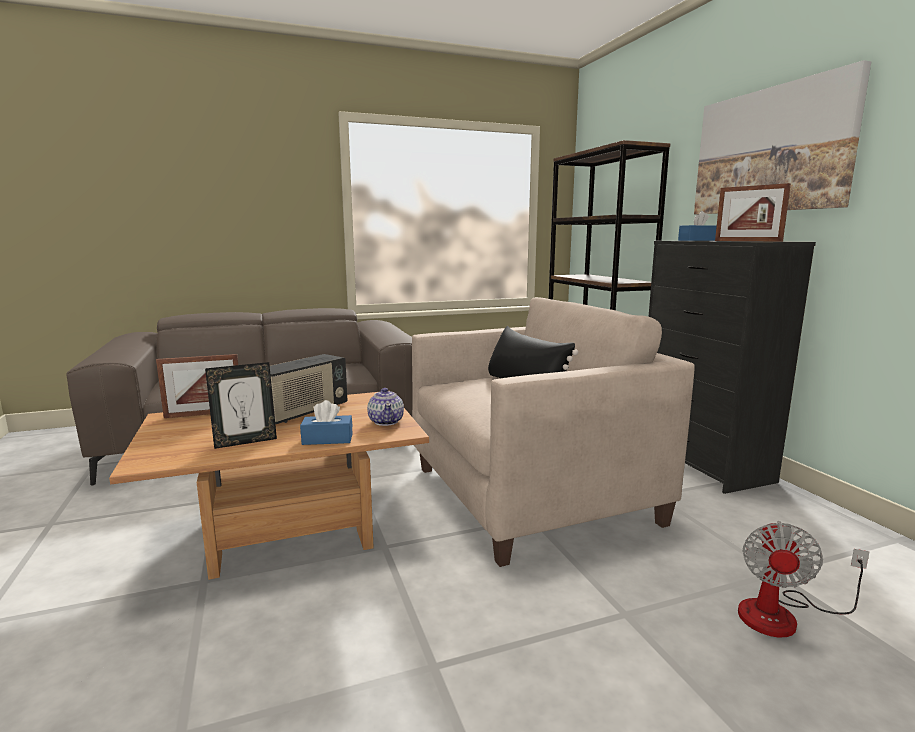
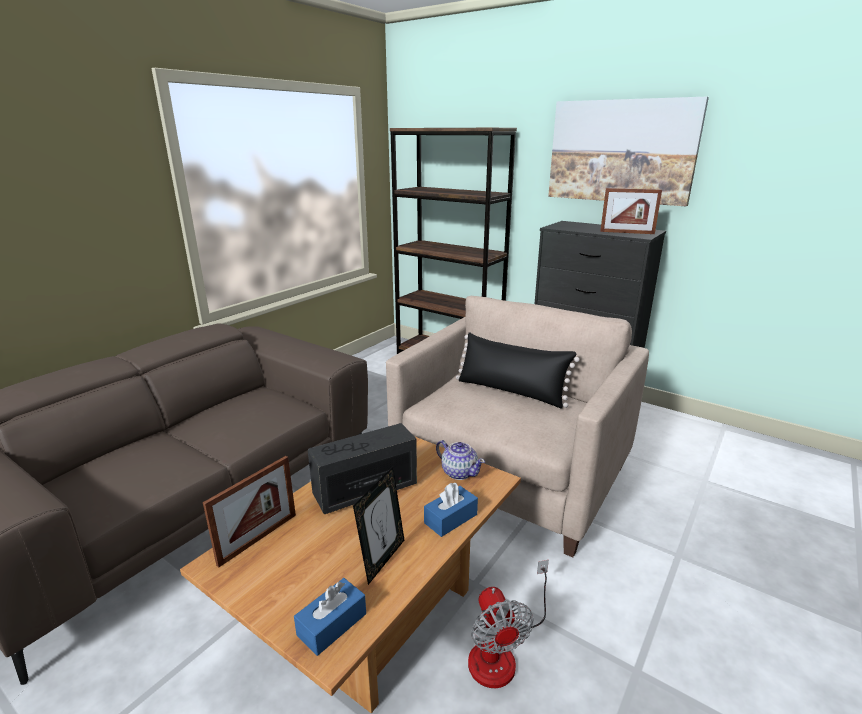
camera: 35 degrees left, 10 degrees up
(304, 412) = (366, 490): radio -> radio turned 120 degrees counterclockwise
(697, 240) = (575, 227): blue tissue box -> blue tissue box (332, 624)
(782, 615) = (738, 511): fan -> fan (501, 651)

